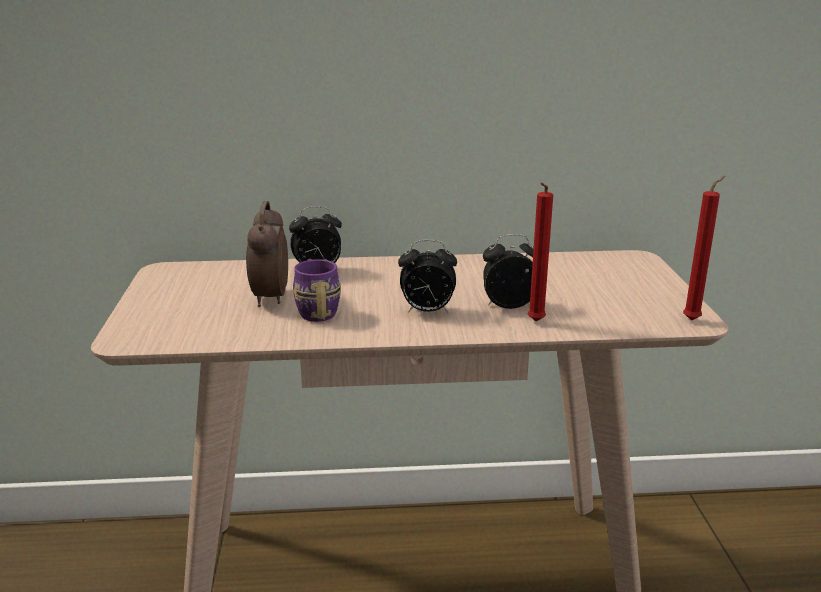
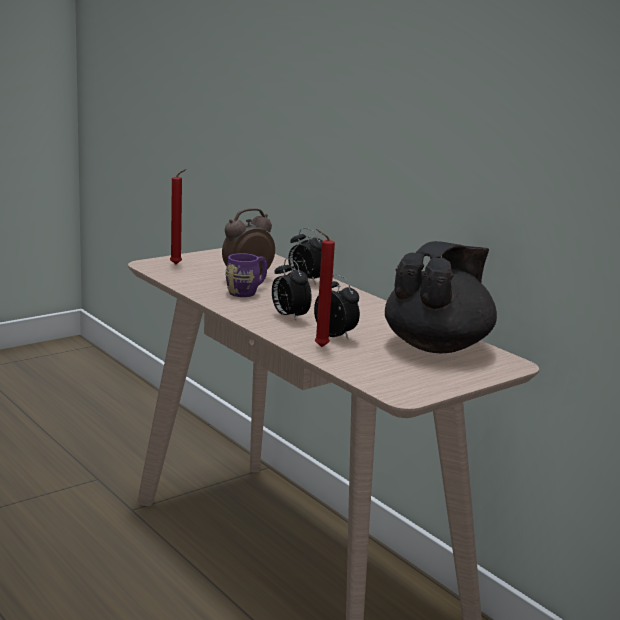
camera: 55 degrees right, 5 degrees down
(572, 271) = (438, 346): none -> black teapot
(693, 319) = (407, 394): red candle -> red candle (177, 265)

